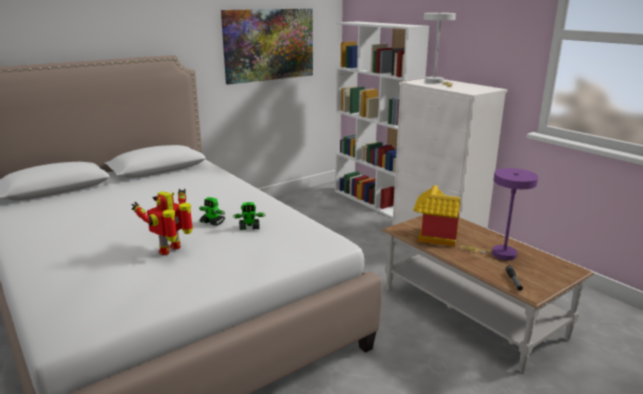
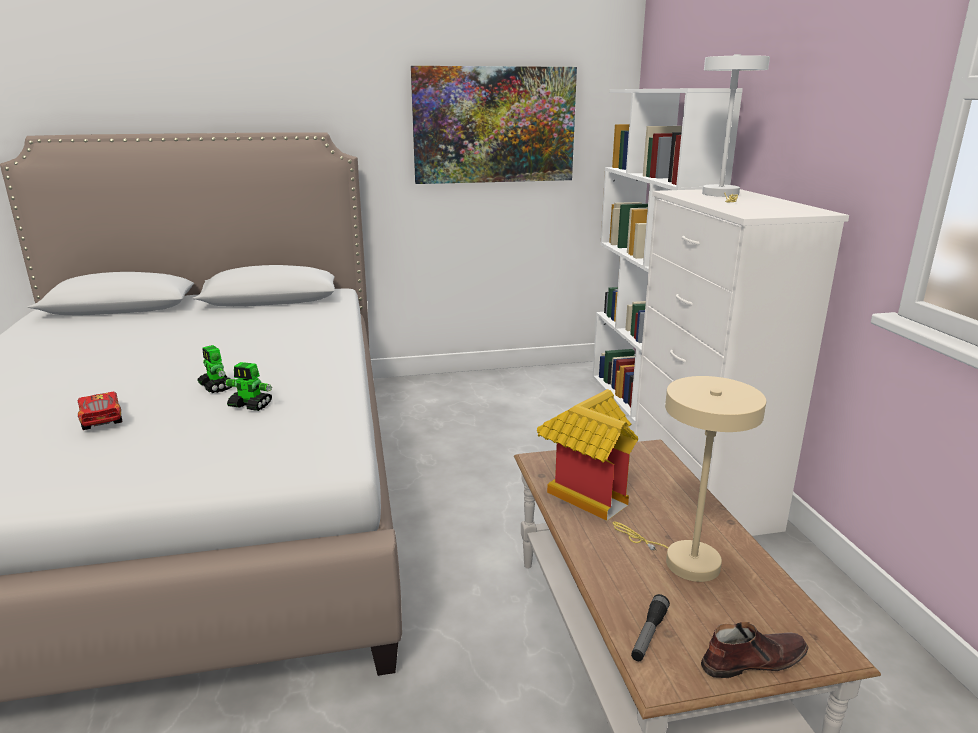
camera: 25 degrees right, 0 degrees up
(172, 250) = (101, 418): toy robot -> toy car
(498, 254) = (682, 560): purple table lamp -> beige table lamp
(554, 280) = (752, 660): none -> brown shoe

